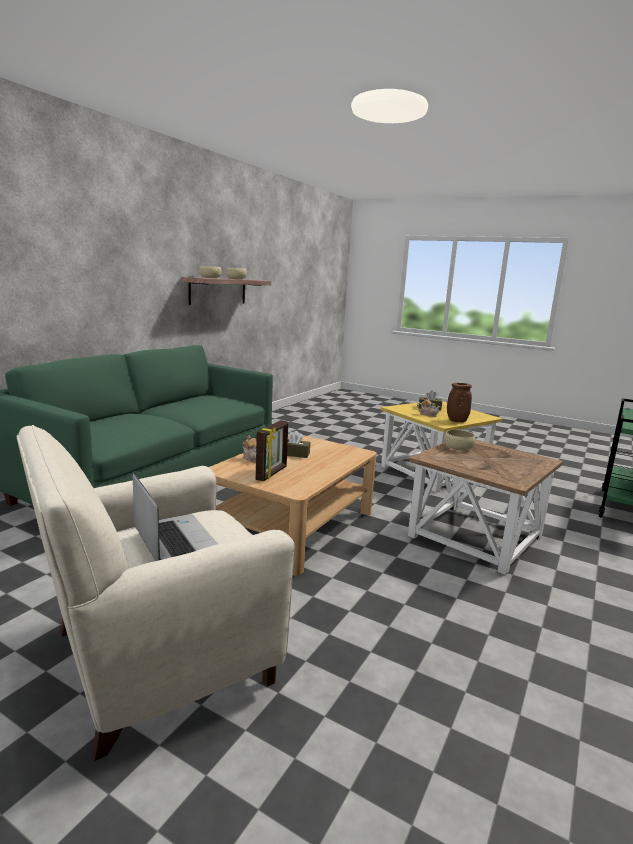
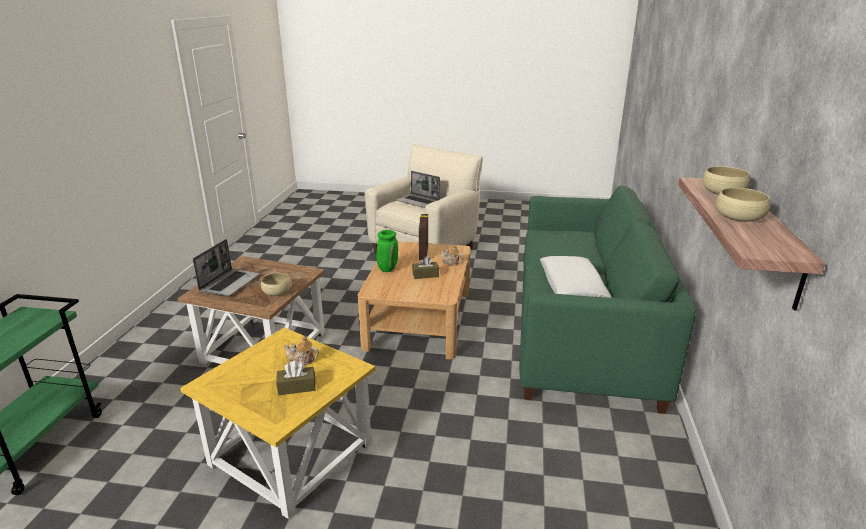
camera: 160 degrees right, 10 degrees up
(199, 404) = (572, 287): none -> white pillow
(331, 467) = (387, 269): none -> green vase
(456, 421) = (262, 352): brown vase -> none
(515, 462) = (230, 283): none -> laptop

